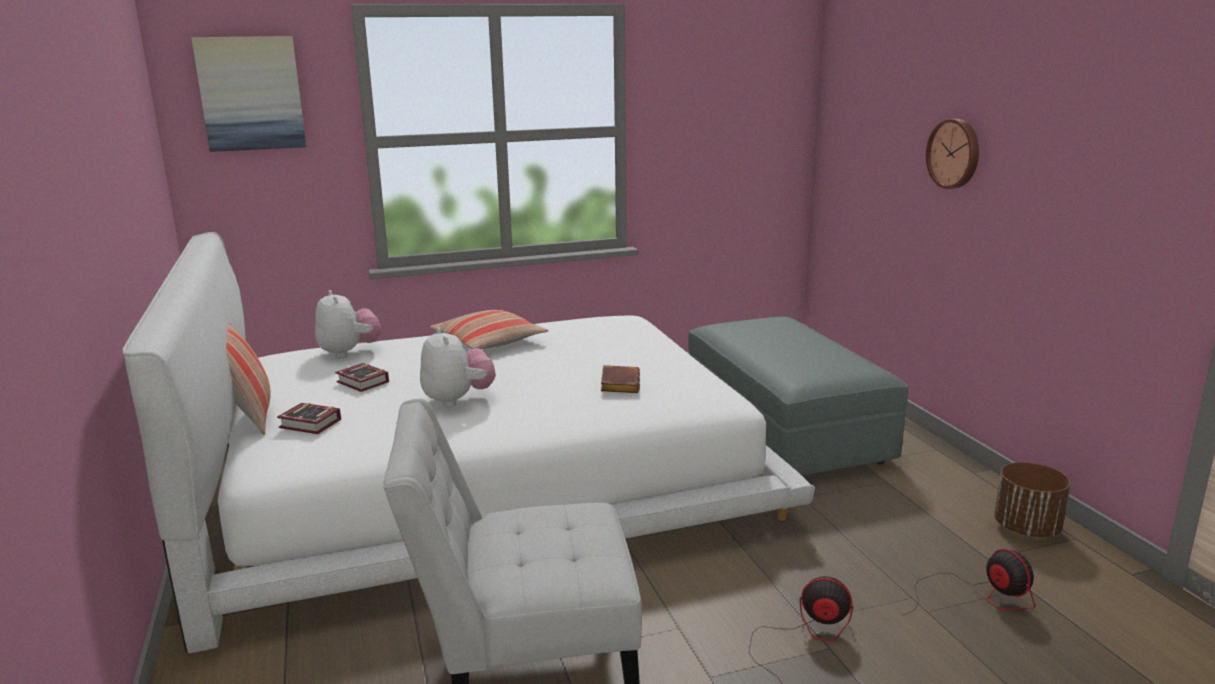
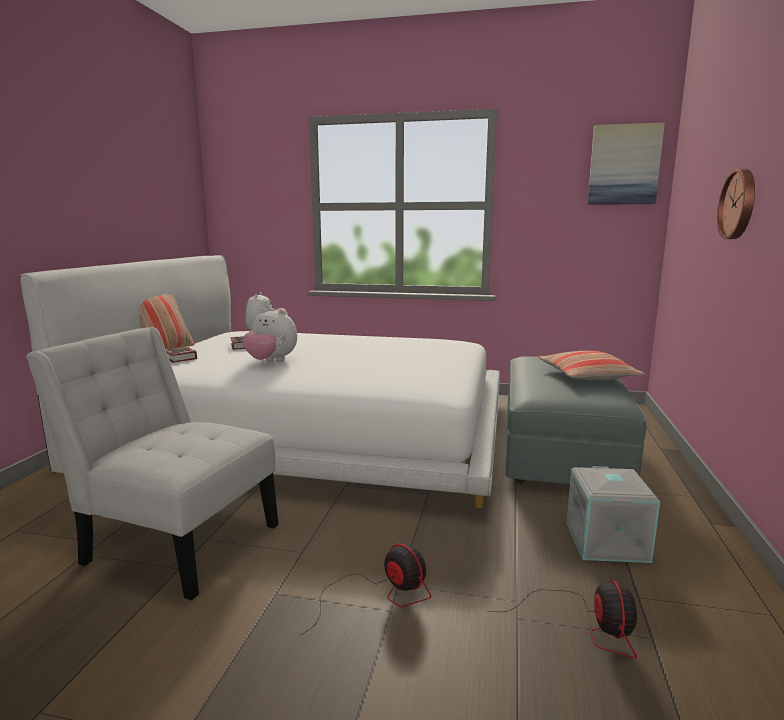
camera: 30 degrees right, 5 degrees down
(251, 93) = (251, 174): picture -> picture (624, 165)
(457, 400) = (271, 361): plush toy -> plush toy turned 105 degrees clockwise
(489, 341) = (348, 339): pillow -> pillow (587, 376)
(618, 384) = (381, 370): brown book -> none
(921, 517) = (608, 542): none -> grey storage box
(1027, 529) = (717, 587): brown planter -> none

